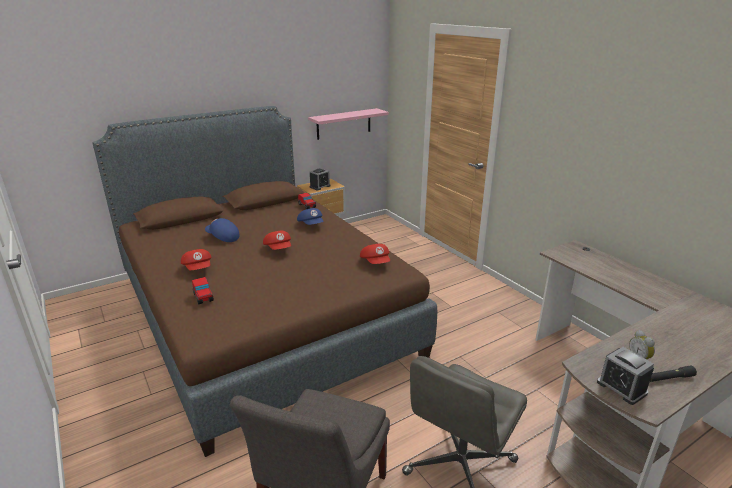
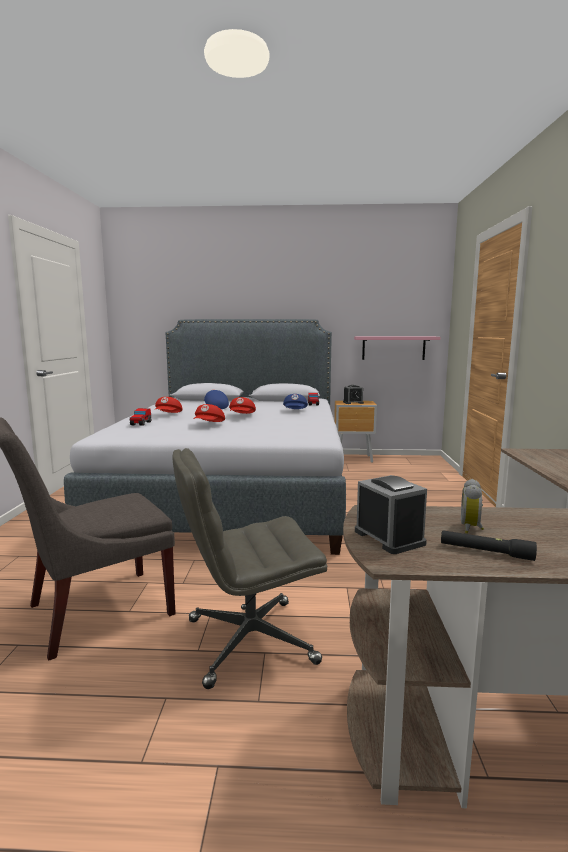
camera: 35 degrees right, 15 degrees down
(262, 316) = (233, 489): brown bed -> grey bed
(376, 262) = (306, 432): red cap -> red cap (209, 424)
(621, 388) = (389, 537): alarm clock -> alarm clock turned 150 degrees clockwise

